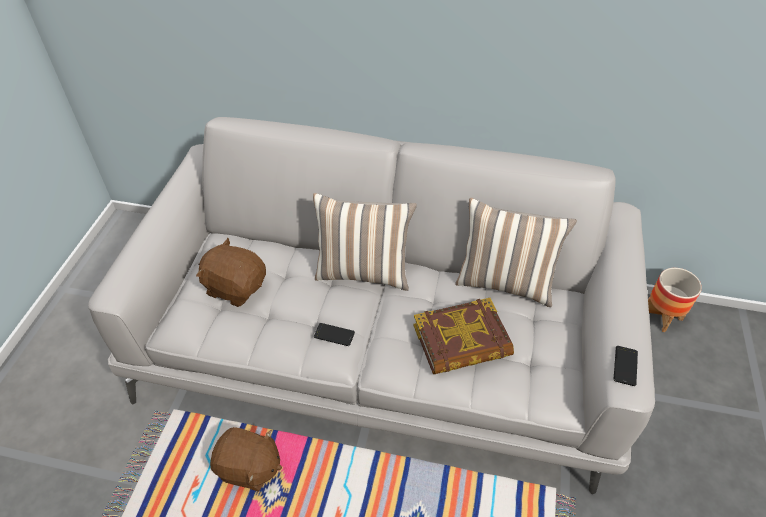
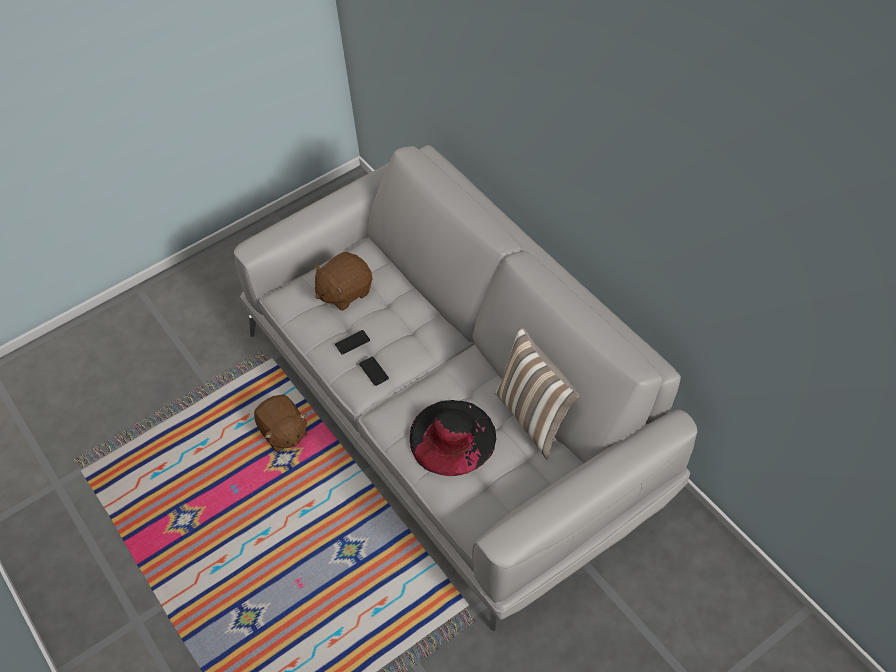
camera: 45 degrees right, 5 degrees up
(235, 287) = (344, 292): brown plush toy -> brown plush toy turned 105 degrees counterclockwise
(363, 272) = (441, 339): pillow -> none
(462, 341) = (452, 437): book -> black hat
(625, 366) = (515, 526): phone -> phone (352, 342)
(662, 316) = (718, 558): planter -> none

